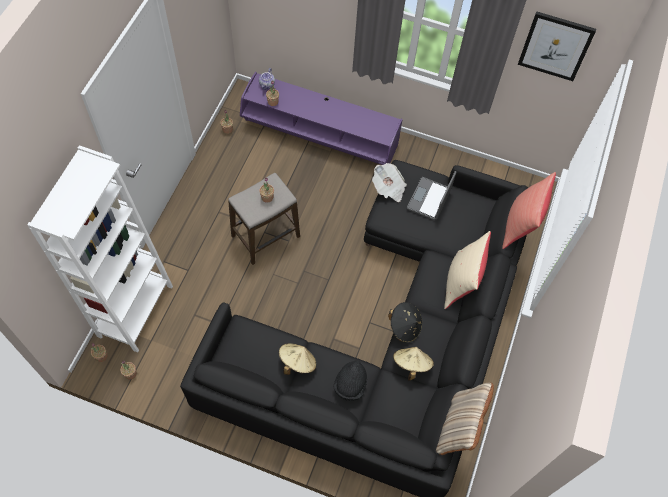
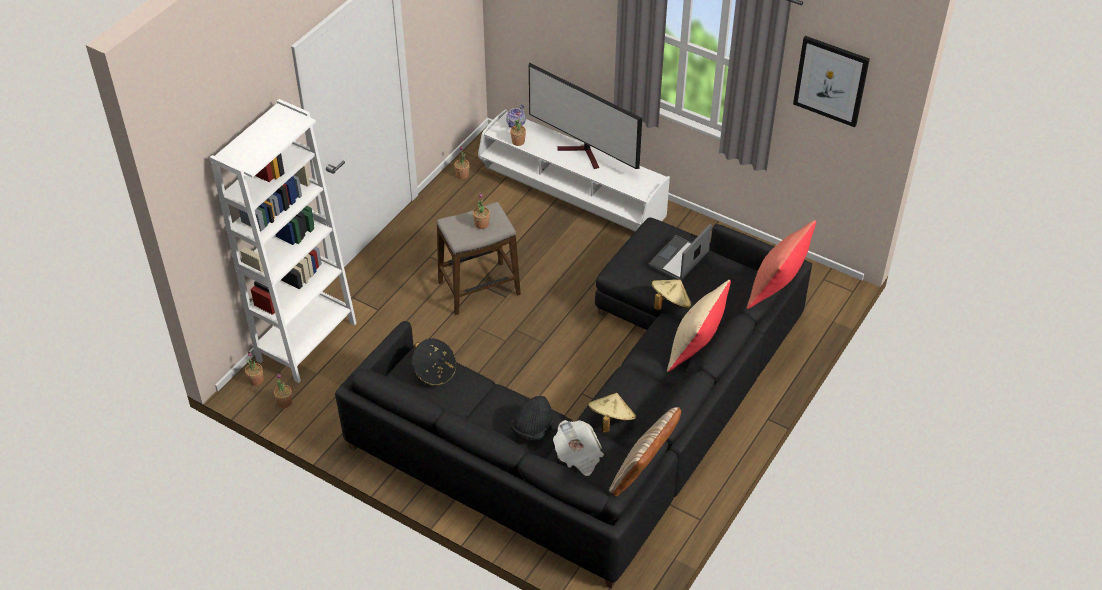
camera: 15 degrees right, 15 degrees down
(297, 362) = (476, 398): beige hat -> beige hat (670, 304)
(319, 136) = (572, 195): purple tv stand -> white tv stand
(329, 106) = (584, 154): none -> television
(388, 188) = (633, 243): newspaper -> newspaper (578, 456)
(404, 326) = (613, 382): black hat -> black hat (434, 372)

